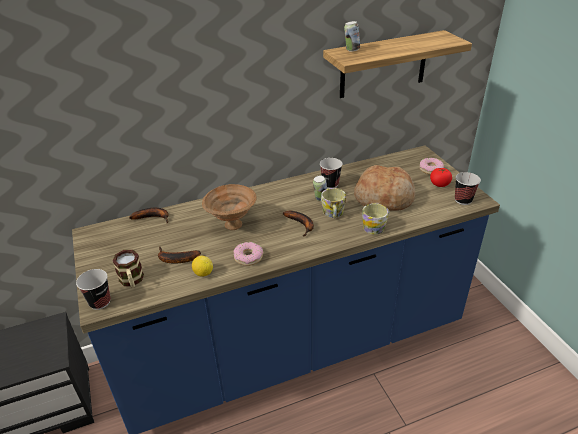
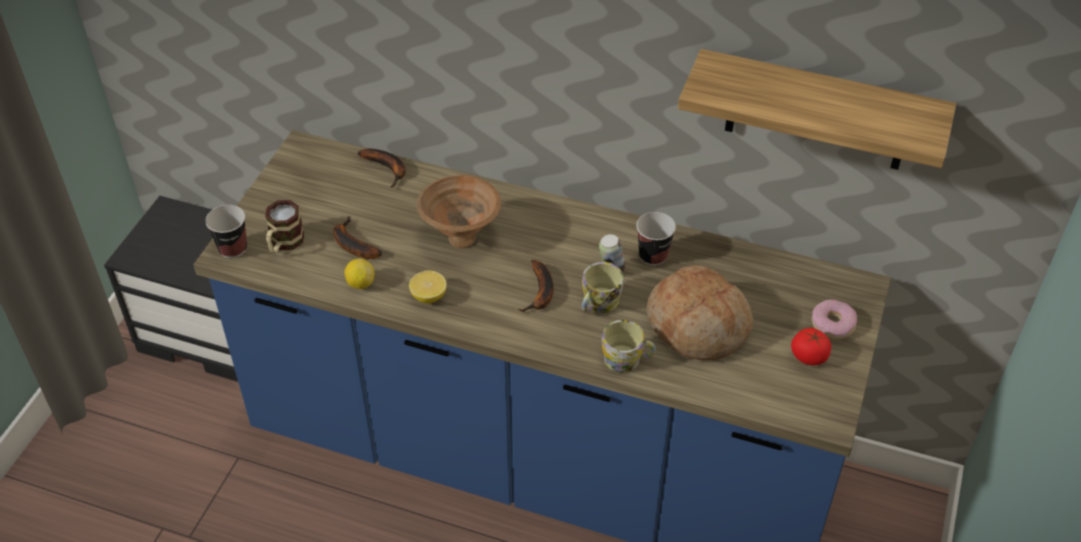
camera: 40 degrees right, 10 degrees up
(248, 257) = (428, 296): donut -> lemon
(351, 50) = (736, 71): can -> none
(463, 200) = (805, 403): cup -> none

